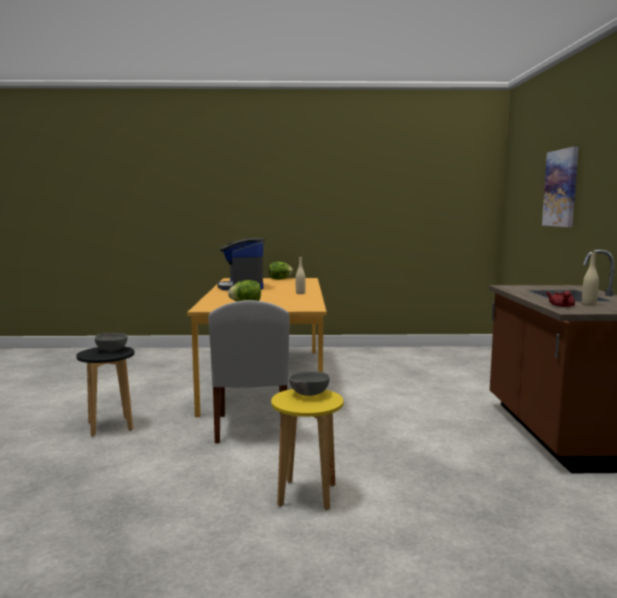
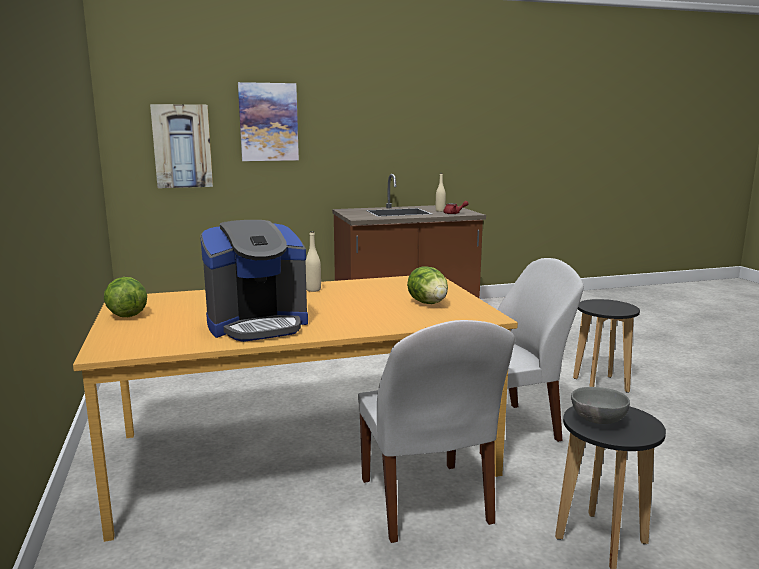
camera: 105 degrees left, 5 degrees up
(190, 396) = (425, 503): none -> white chair
(307, 495) = (600, 385): yellow stool -> black stool
(308, 394) = (598, 307): grey bowl -> none
(525, 210) = (182, 146): none -> picture

